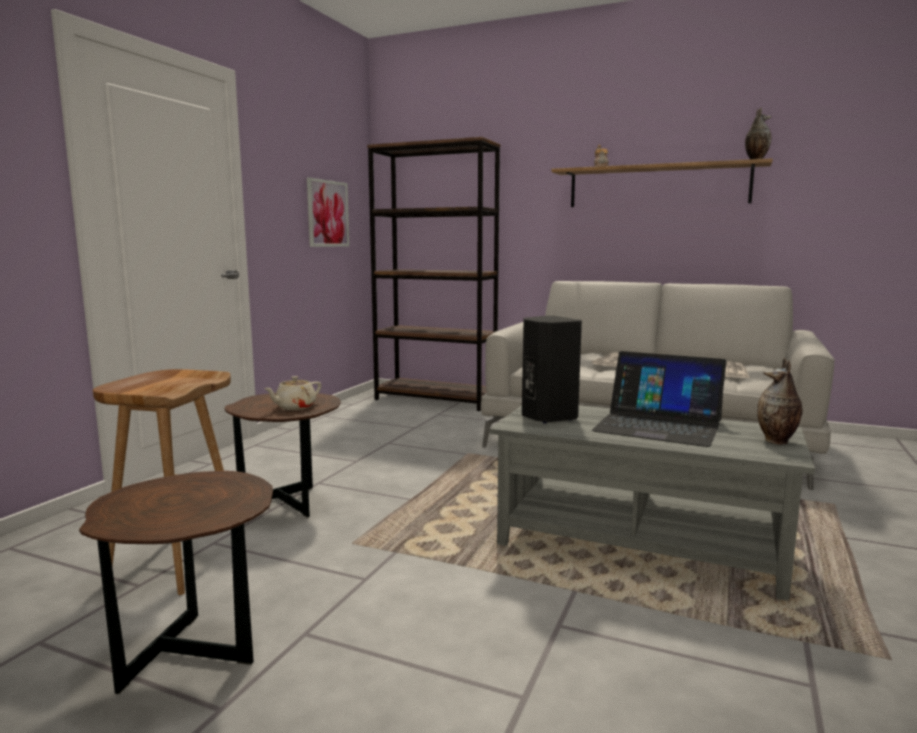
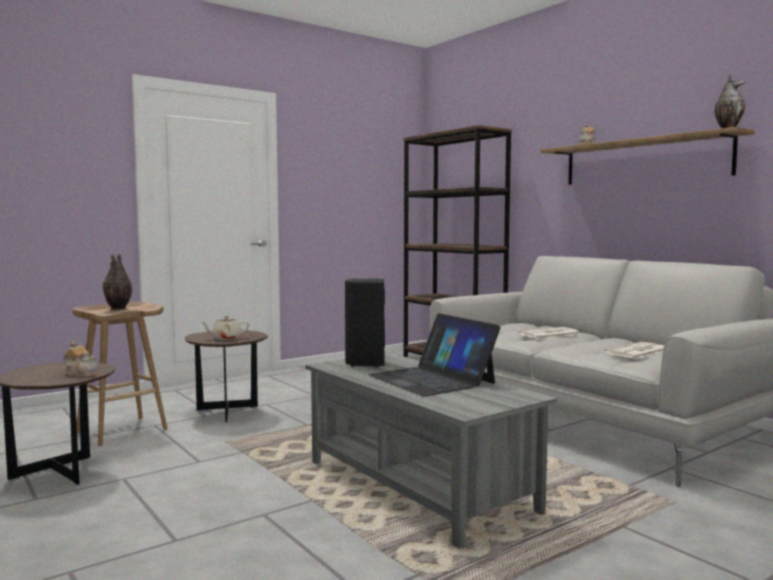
camera: 30 degrees right, 5 degrees down
(233, 495) = (81, 374): none -> teapot
(327, 213) = (368, 196): picture -> none
(777, 441) = (495, 402): vase -> vase (117, 309)

